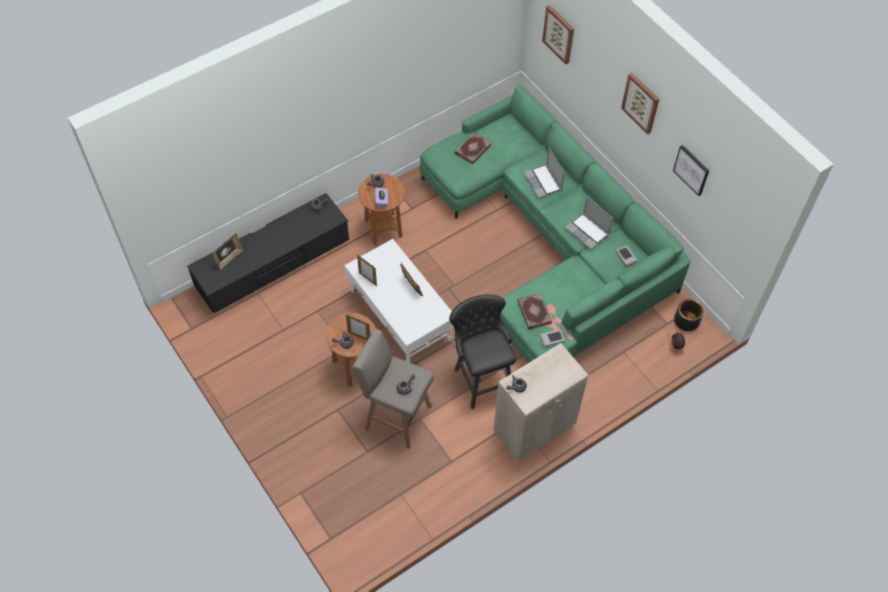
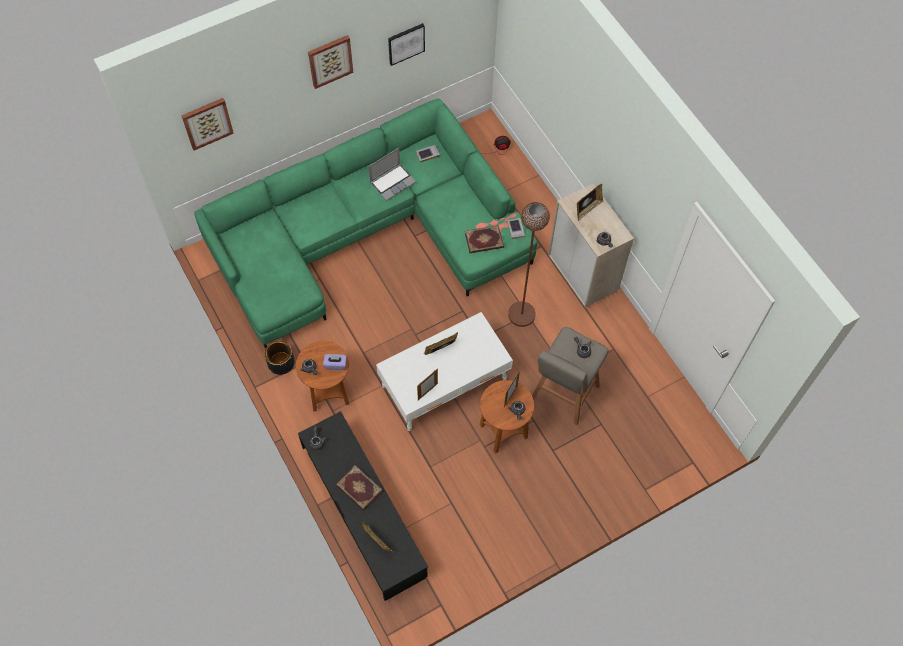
camera: 85 degrees left, 5 degrees up
(472, 149) = (265, 274): book -> book (358, 489)
(481, 375) = (521, 314): black stool -> brown floor lamp
(543, 182) = (323, 212): laptop -> none
(554, 370) = (587, 209): none -> picture frame
(686, 321) = (474, 136): black planter -> black planter (281, 362)

